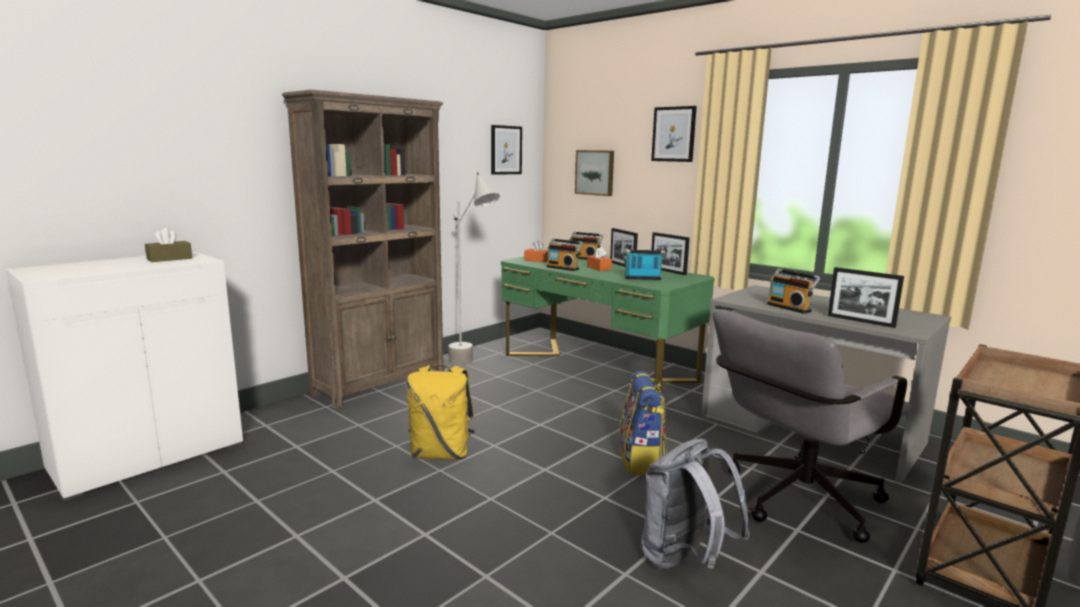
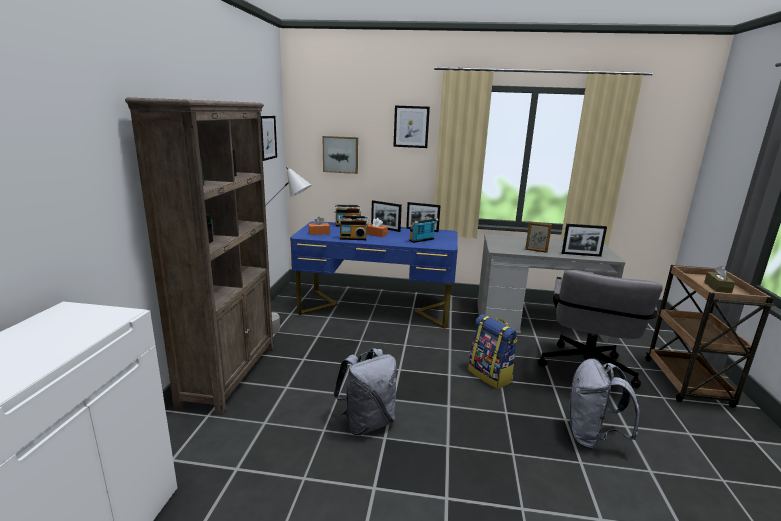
camera: 35 degrees left, 5 degrees up
(169, 259) = (71, 323): brown tissue box -> brown tissue box (717, 287)
(441, 454) = (367, 422): yellow backpack -> grey backpack
(597, 367) = (375, 308): green desk -> blue desk
(790, 308) = (536, 251): radio -> picture frame

